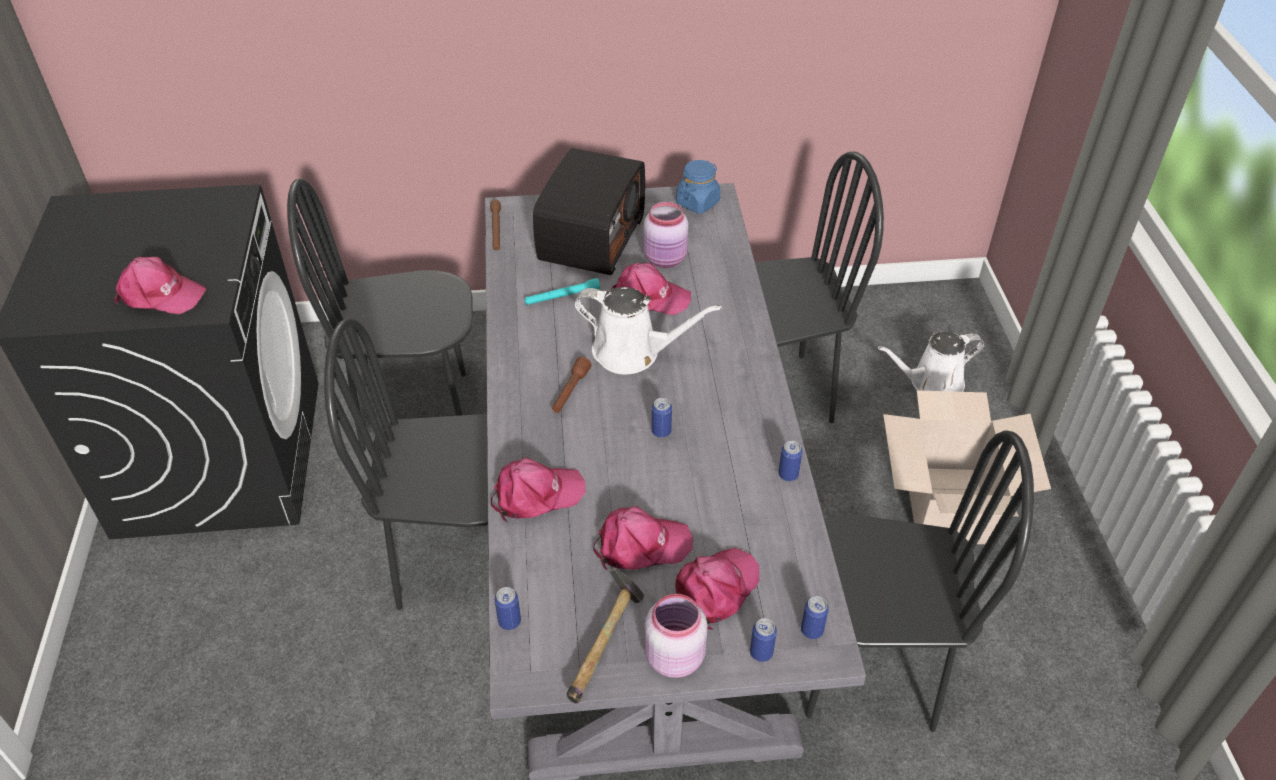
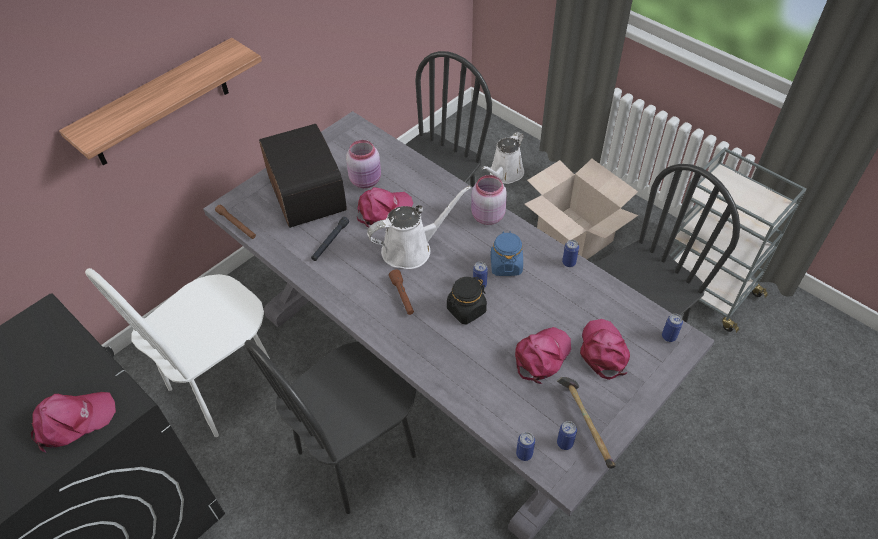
camera: 40 degrees left, 5 degrees up
(414, 409) = (224, 385): black chair -> white chair
(491, 59) = (159, 104): none -> shelf
(536, 495) = (454, 371): pink cap -> none
(562, 296) = (330, 242): turquoise flashlight -> black flashlight
(617, 446) = (466, 310): none -> black jar
(672, 657) = (624, 403): pink jar -> pink jar (487, 216)
(698, 202) = (345, 134): blue jar -> blue jar (506, 265)
(761, 653) = (660, 366): can -> can (564, 443)
(1062, 685) = (704, 290): none -> grey cart

